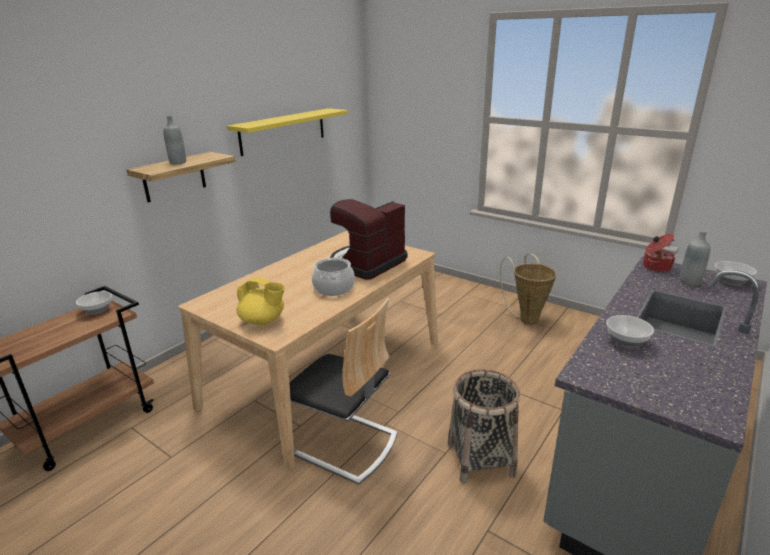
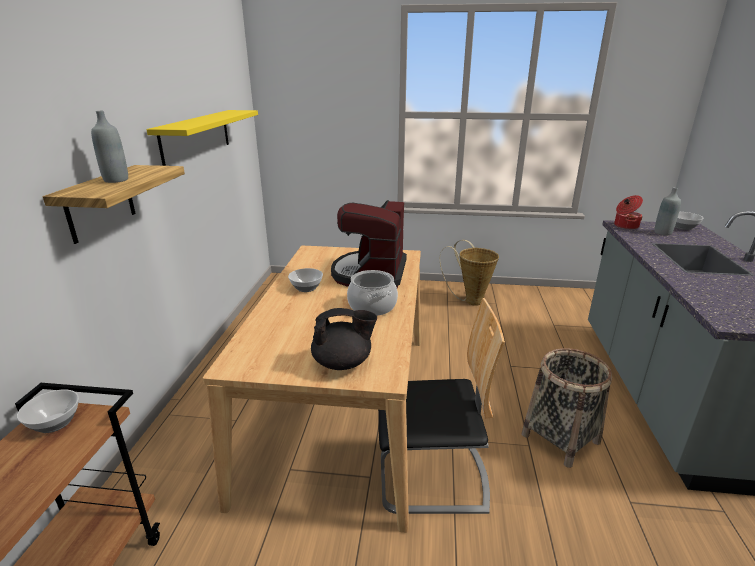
camera: 30 degrees left, 0 degrees up
(263, 321) = (343, 363): yellow teapot -> black teapot
(626, 341) = (705, 286): bowl -> bowl (306, 287)

